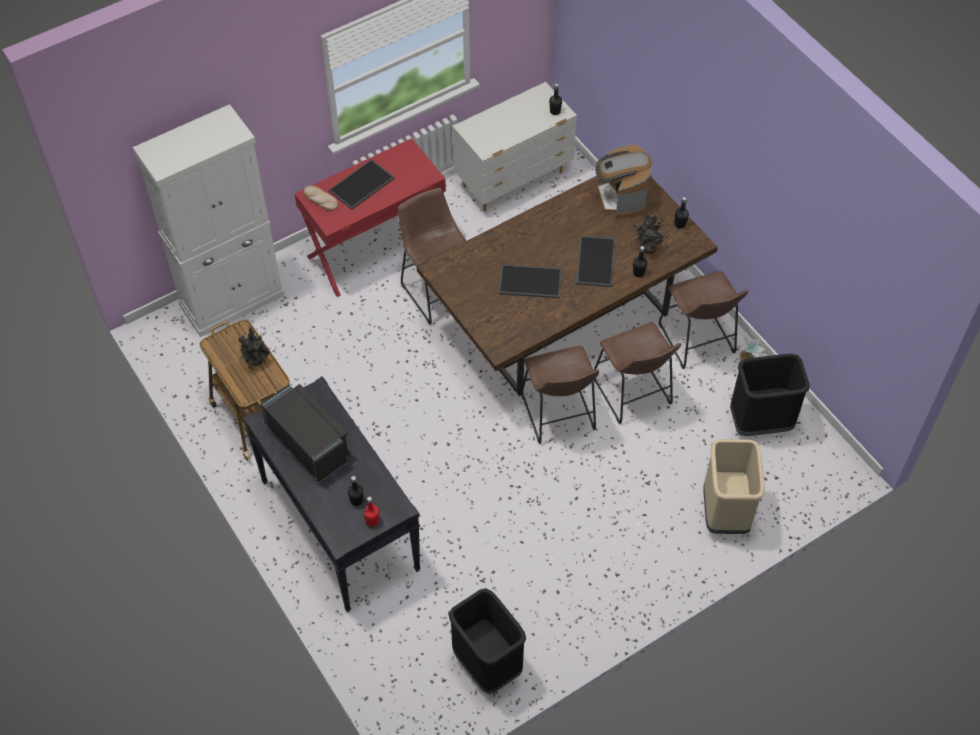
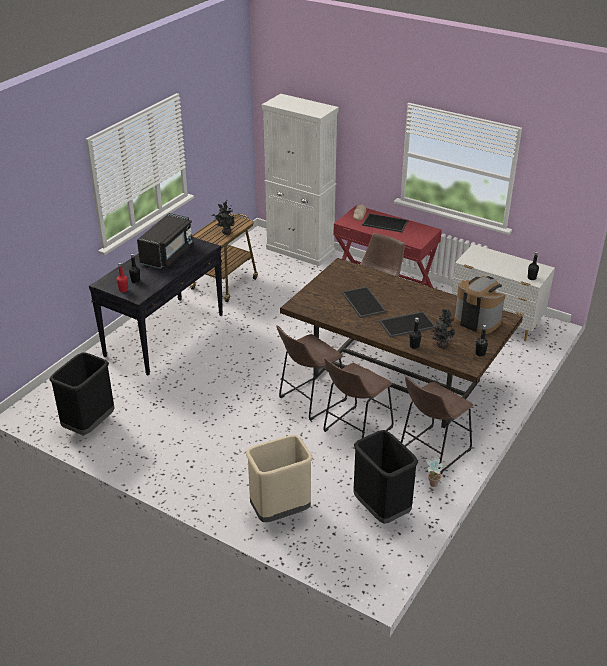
camera: 65 degrees right, 20 degrees down
(621, 198) = (477, 320): coffee machine -> coffee machine turned 75 degrees clockwise

